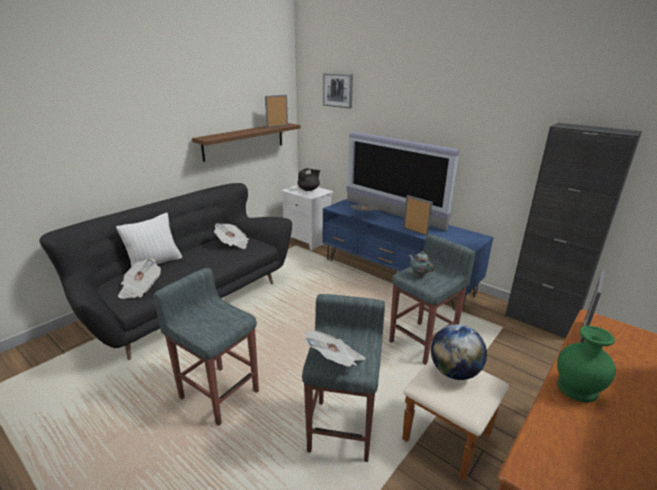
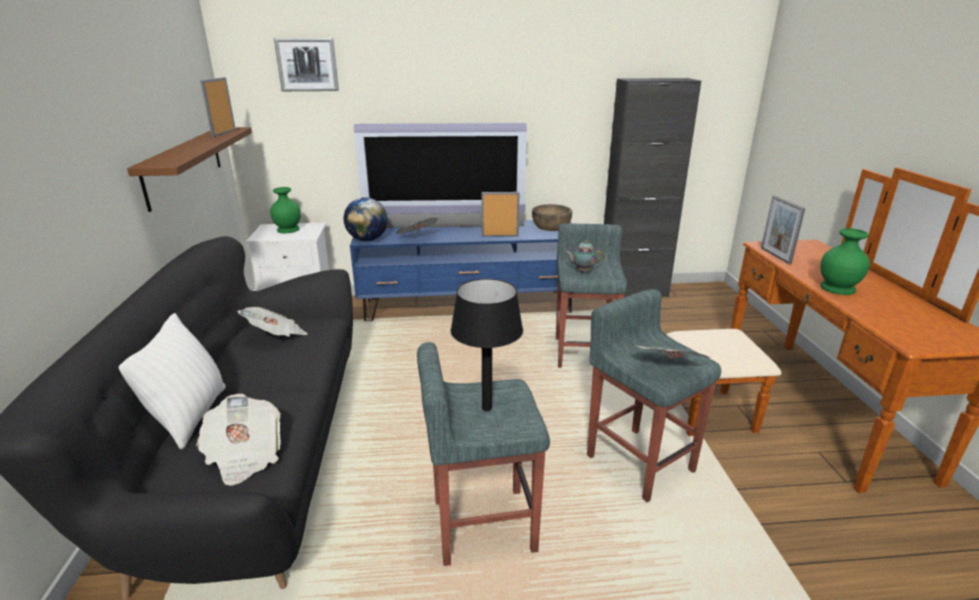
camera: 45 degrees left, 0 degrees up
(210, 319) = (487, 407): none -> black table lamp
(309, 190) = (289, 229): black teapot -> green vase
(454, 372) = (709, 339): globe -> globe (367, 240)
(466, 237) = (551, 226): none -> brown bowl

